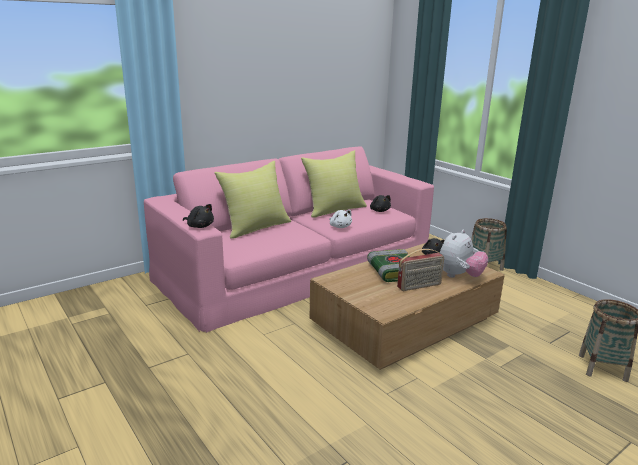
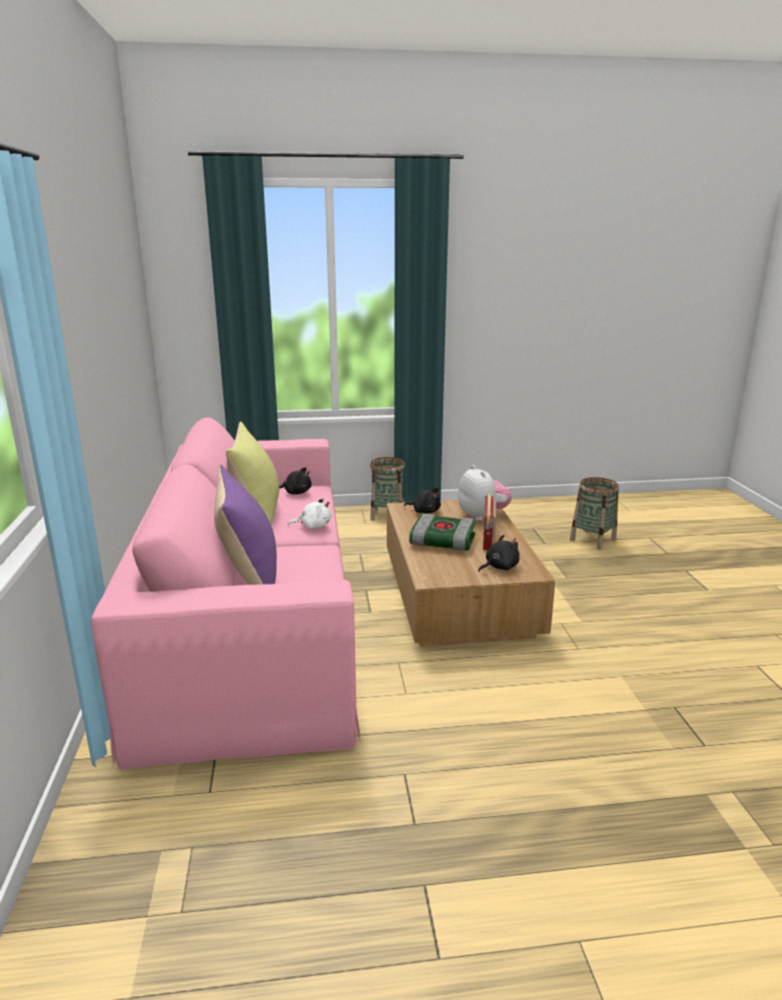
camera: 60 degrees left, 0 degrees up
(199, 226) = (312, 589): black plush toy -> black plush toy (499, 567)
(255, 227) = (249, 575): yellow pillow -> purple pillow

